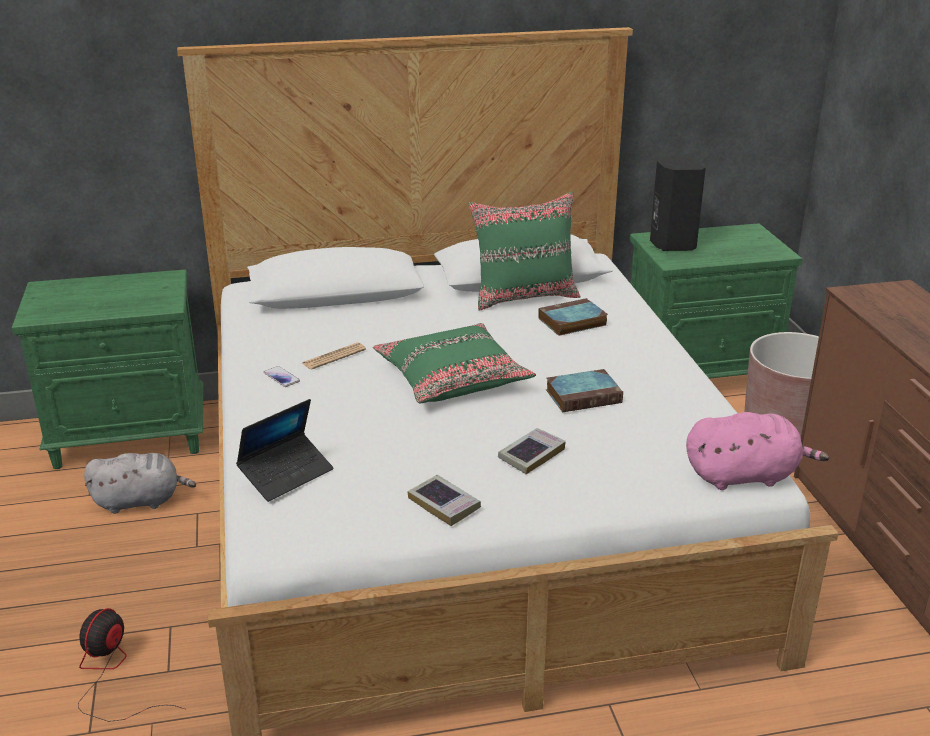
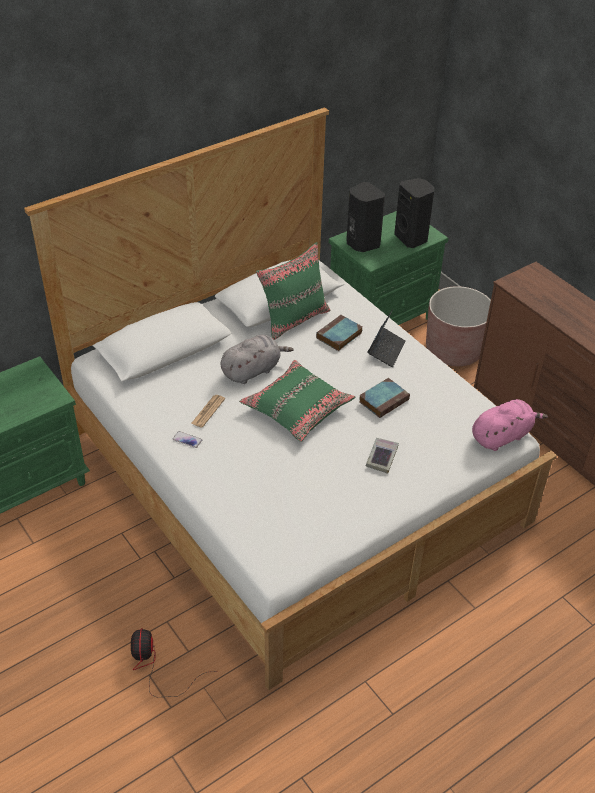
camera: 25 degrees left, 15 degrees up
(141, 501) = (75, 536): grey plush toy -> grey plush toy (252, 370)
(286, 474) = (254, 520): laptop -> laptop (386, 350)
(444, 504) = (357, 511): book -> none
(747, 250) = (412, 238): none -> black speaker

